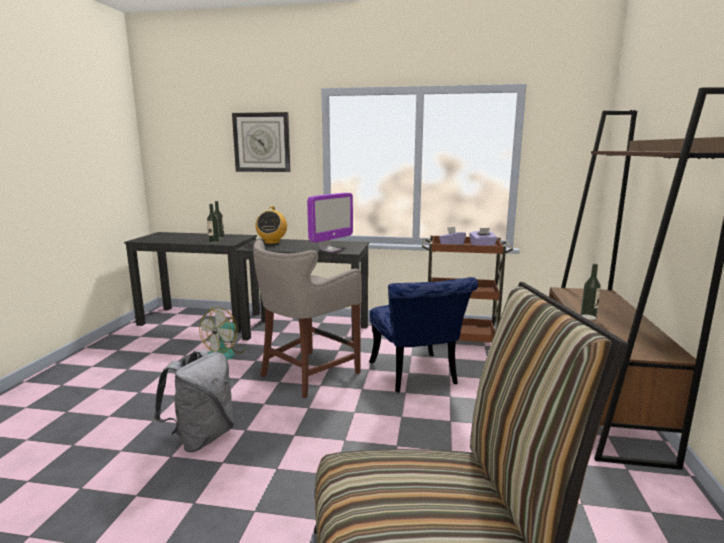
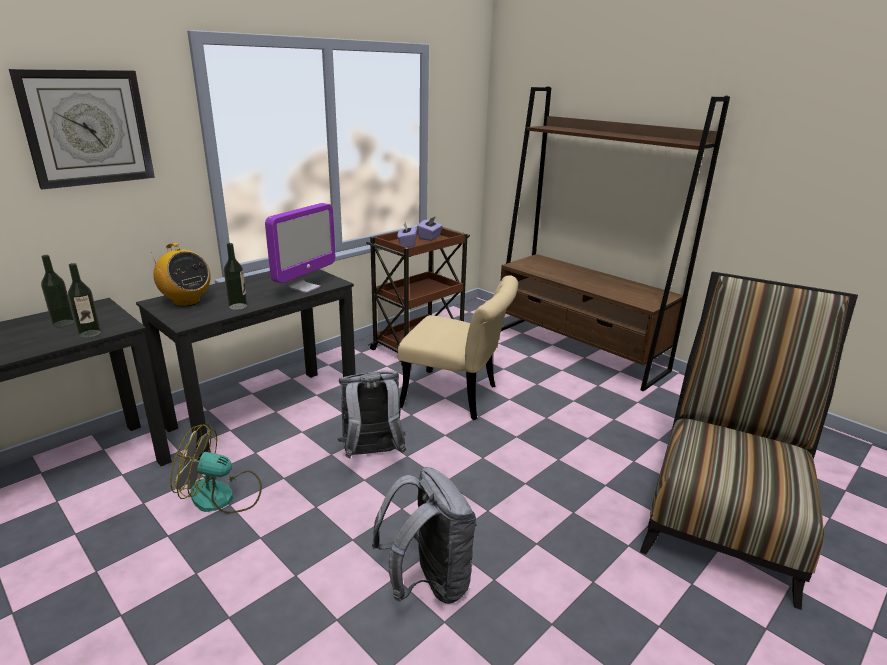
camera: 55 degrees left, 10 degrees up
(224, 353) = (222, 496): fan -> fan turned 120 degrees clockwise
(307, 374) = (372, 455): grey stool -> grey backpack
(330, 250) = (304, 288): monitor -> monitor turned 45 degrees clockwise
(416, 376) = (458, 397): blue chair -> beige chair
(588, 317) = (580, 284): bottle -> bottle (238, 306)

